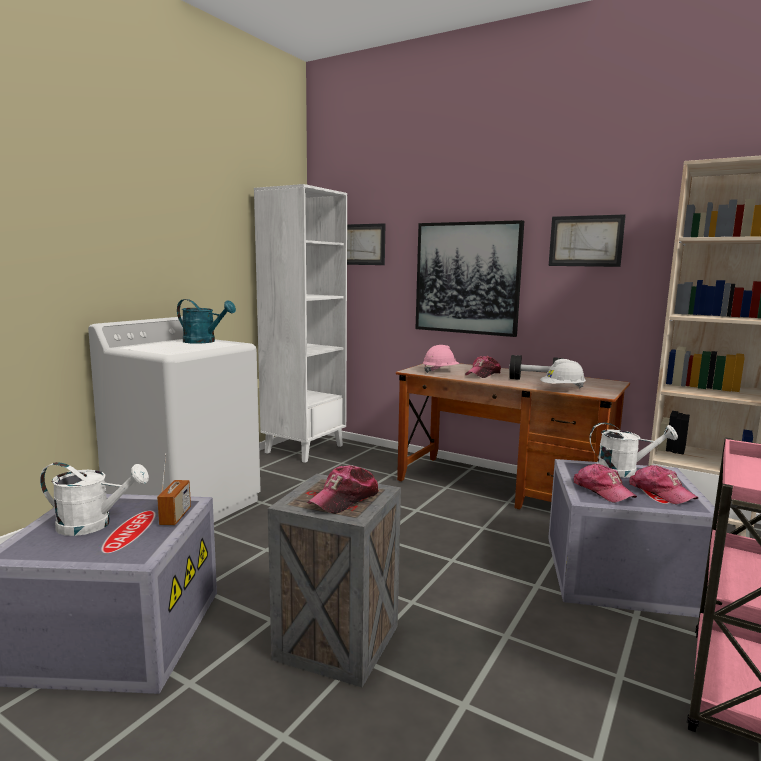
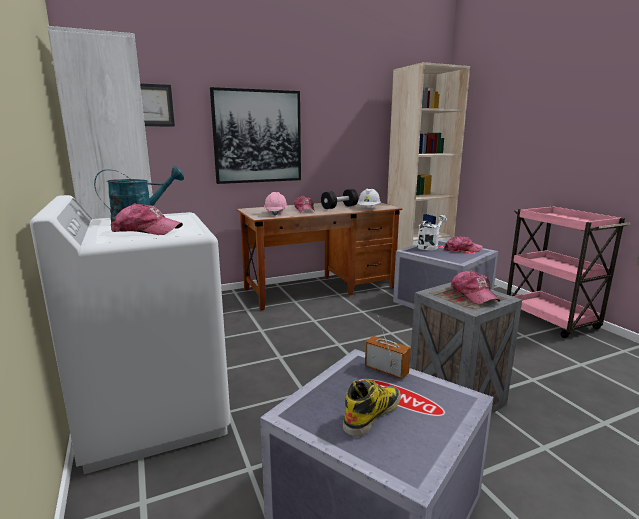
camera: 55 degrees left, 5 degrees up
(93, 525) = (372, 413): white watering can -> boot
(585, 241) = (339, 108): picture -> none
(602, 491) = (451, 256): cap -> cap (146, 231)

